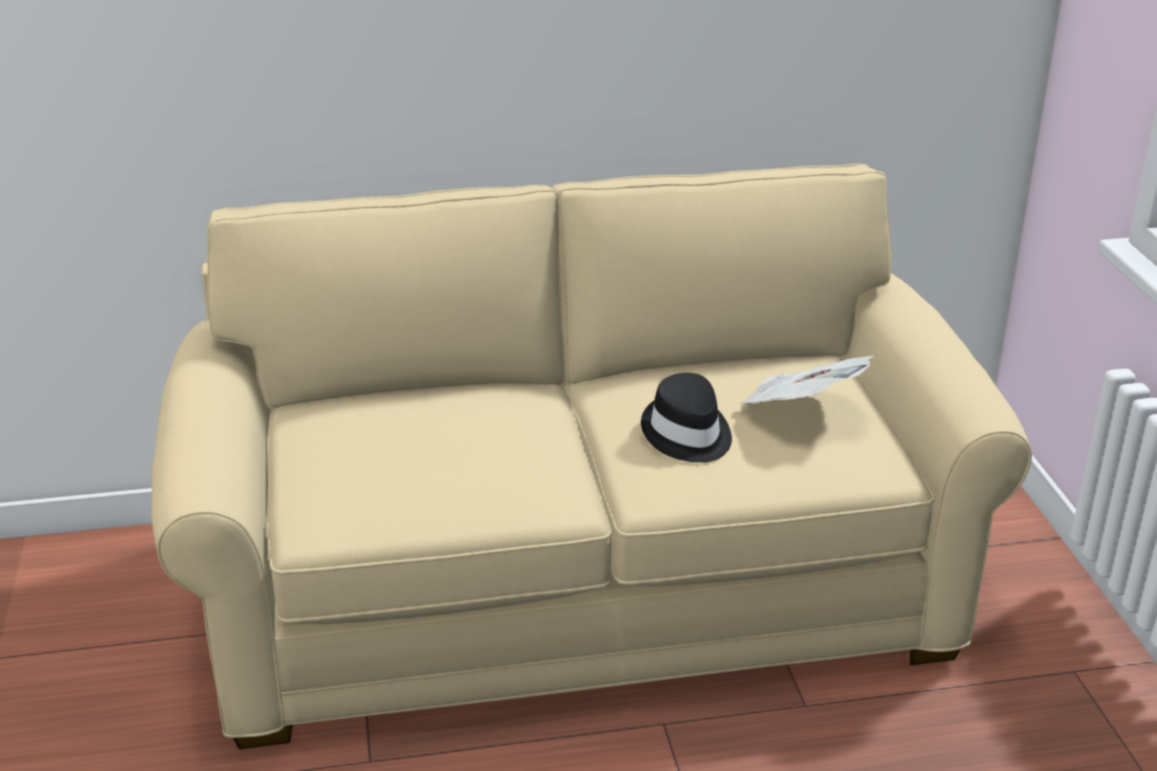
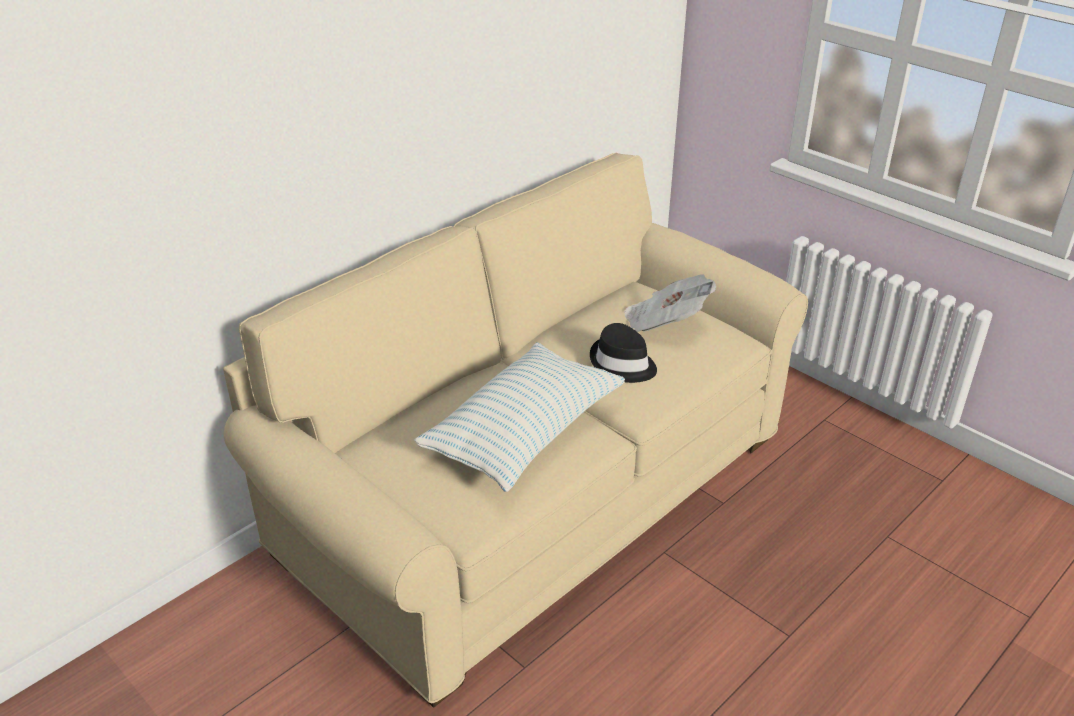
camera: 35 degrees left, 5 degrees up
(479, 460) = (524, 433): none -> pillow

